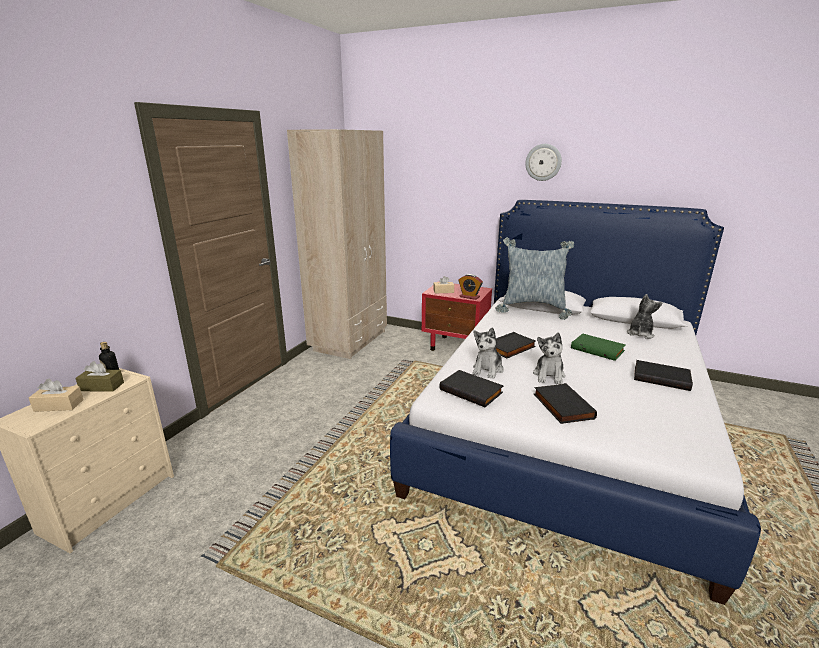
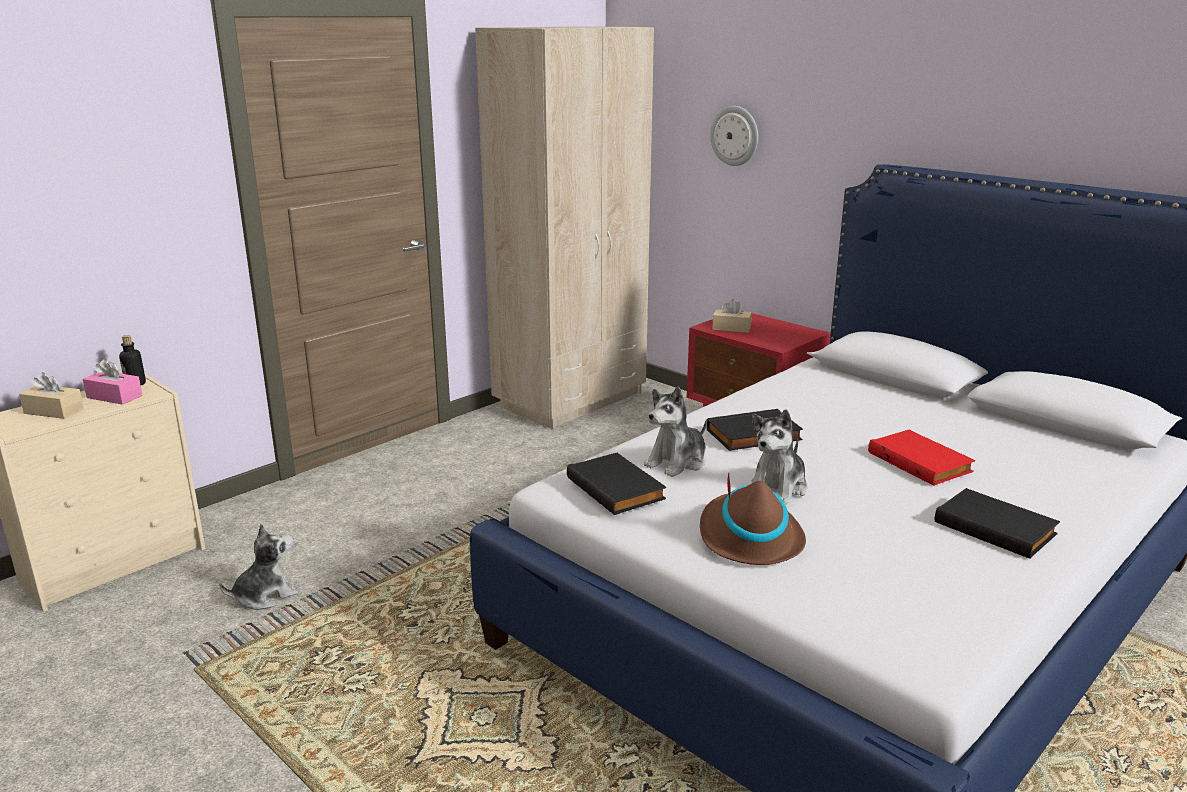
camera: 20 degrees right, 0 degrees up
(102, 386) = (114, 397): brown tissue box -> pink tissue box
(469, 297) = (770, 343): alarm clock -> none
(531, 312) = (859, 383): pillow -> none
(543, 162) = (933, 93): wall clock -> wall clock (735, 135)
(561, 406) = (749, 537): black book -> brown hat
(598, 349) = (921, 462): green book -> red book
(640, 334) = (1044, 449): plush toy -> plush toy (265, 596)

